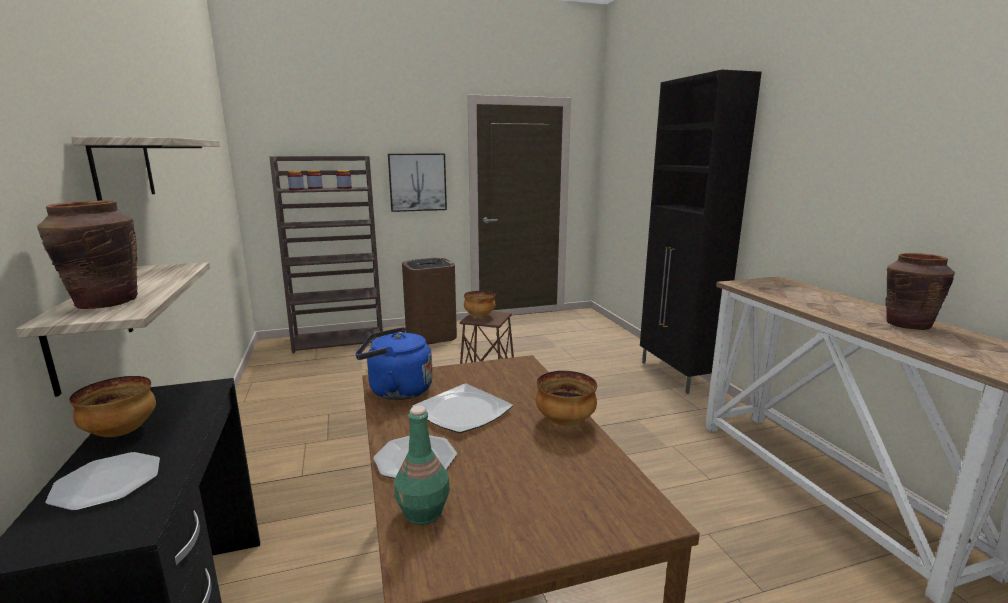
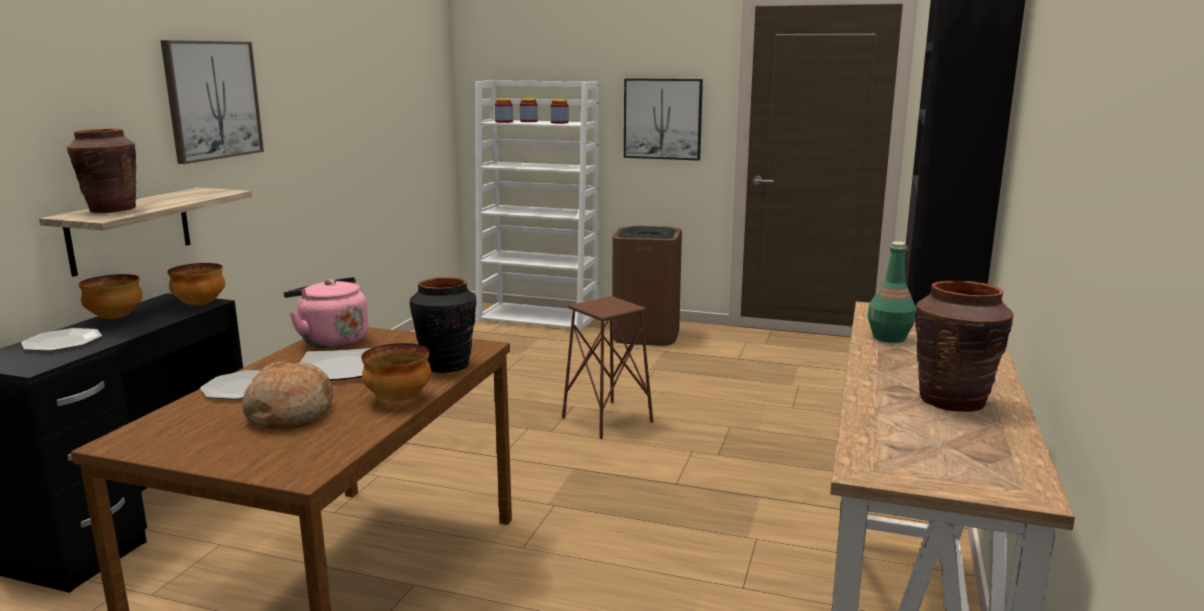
camera: 35 degrees right, 0 degrees up
(123, 169) = (212, 100): shelf -> picture
(339, 340) = (539, 318): brown bookcase -> white bookcase
(396, 390) = (331, 340): blue kettle -> pink kettle
(424, 512) = (181, 417): green bottle -> green bottle (889, 338)
(479, 316) = (600, 304): bowl -> bowl (201, 304)
(514, 467) = (289, 413): none -> bread
(535, 385) = (446, 366): none -> black vase

